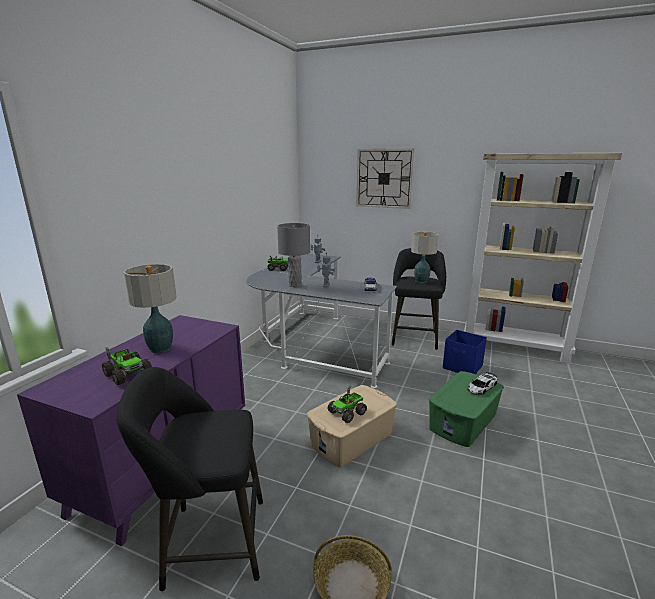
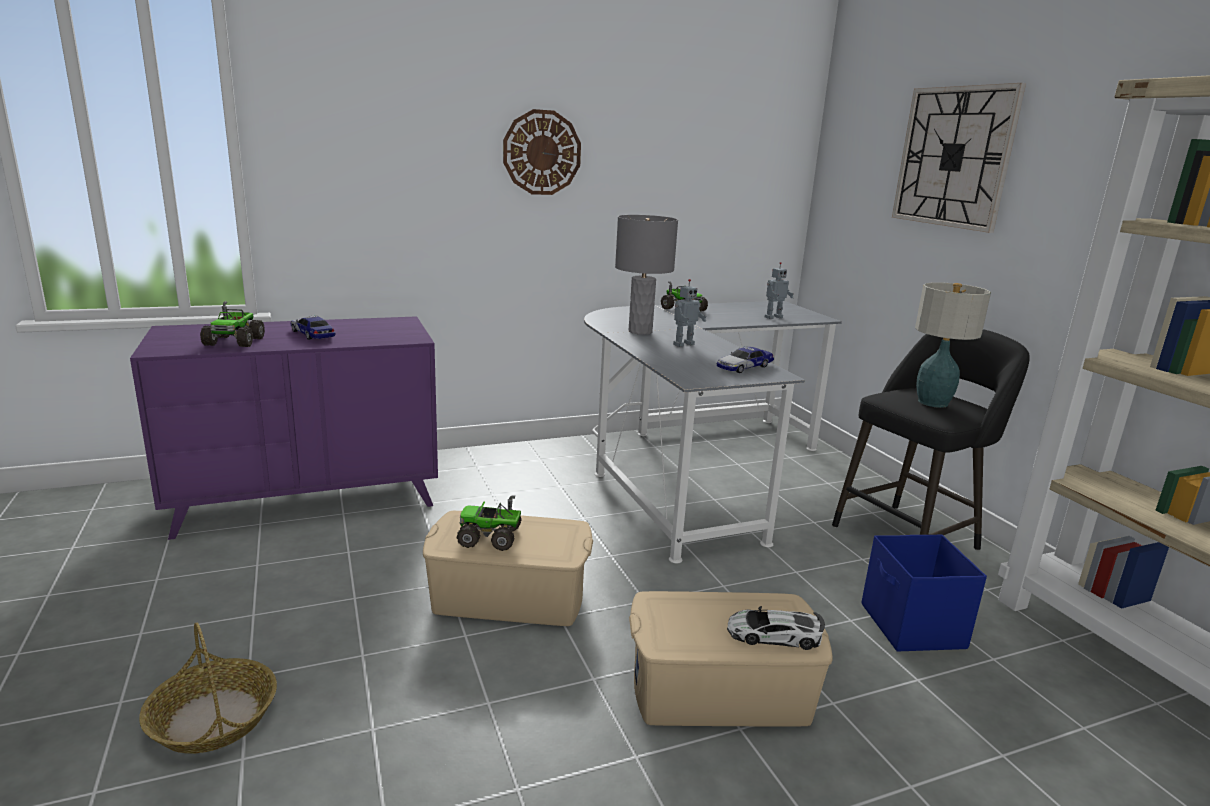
camera: 45 degrees right, 0 degrees up
(160, 348) = (312, 334): table lamp -> toy car
(208, 196) = (542, 152): none -> wall clock
(209, 542) = (209, 584): black stool -> none
(463, 421) = (720, 692): green storage box -> beige storage box

